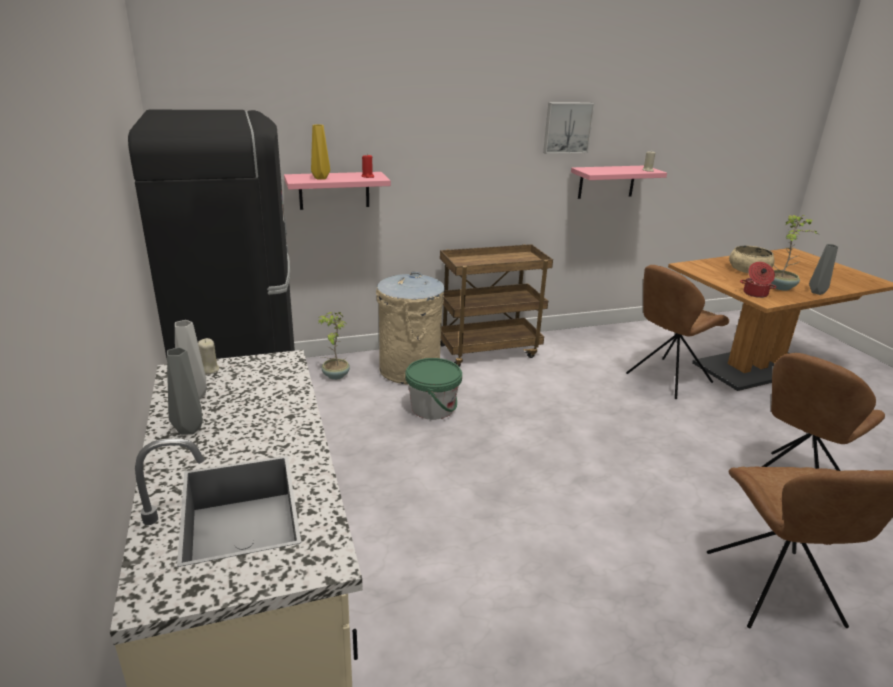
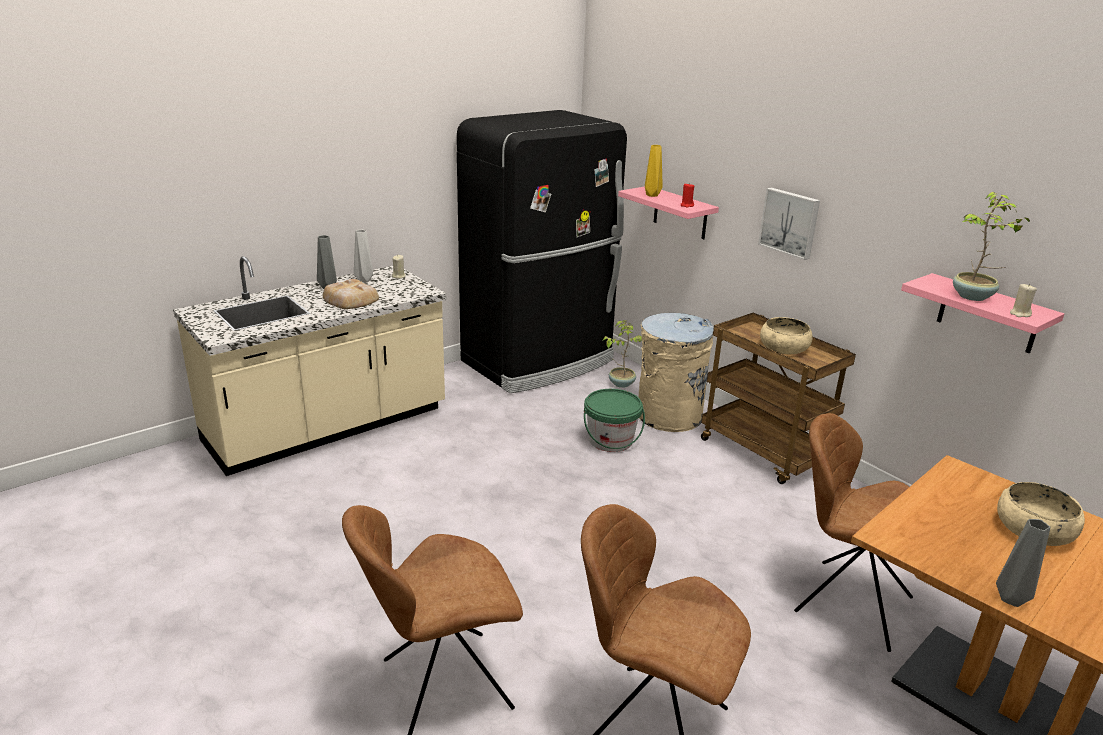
camera: 70 degrees right, 0 degrees up
(264, 415) = (351, 300): none -> bread
(497, 261) = (783, 348): none -> beige bowl
(567, 127) = (932, 215): picture -> picture (790, 222)
(755, 294) = (907, 528): cooking pot -> none
(781, 287) = (982, 558): potted plant -> potted plant (973, 297)

